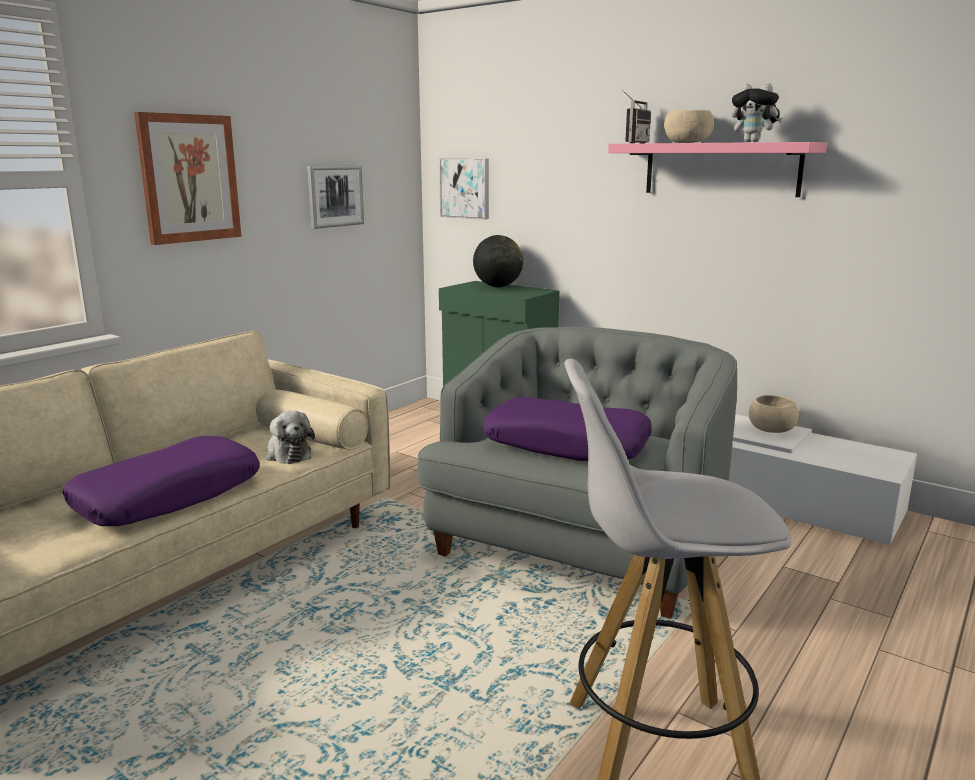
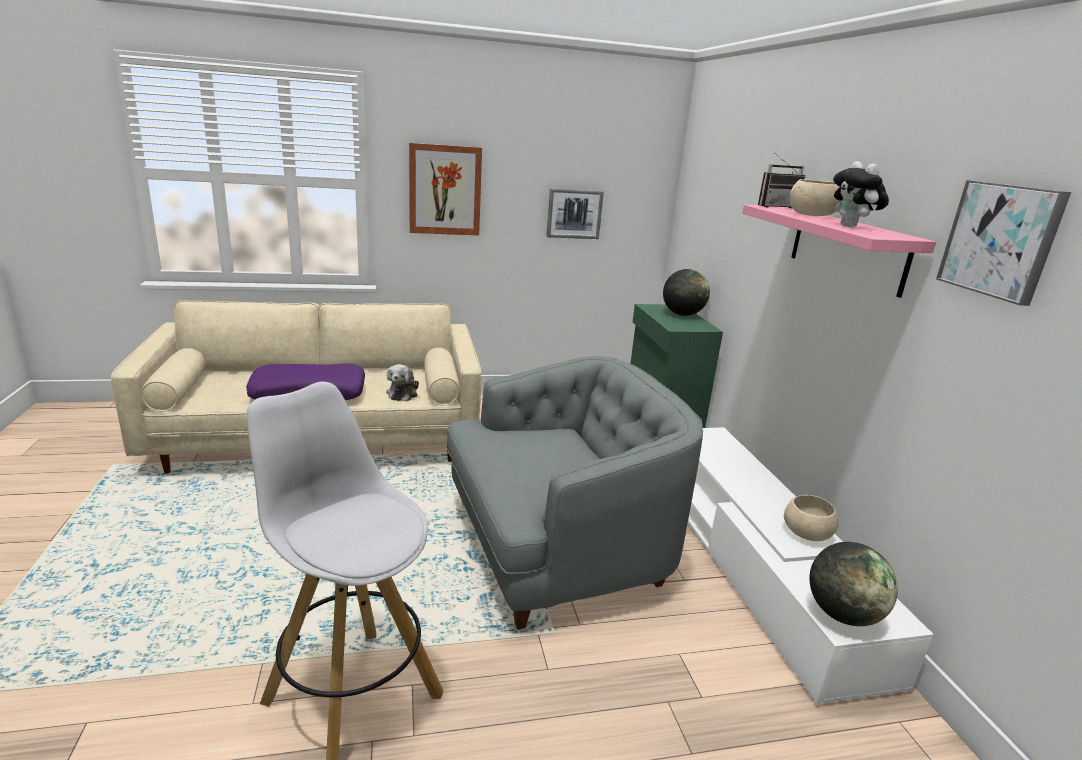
camera: 40 degrees right, 5 degrees up
(465, 188) = (693, 222): picture -> picture (1001, 240)
(567, 445) = (528, 458): purple pillow -> none
(871, 466) = (842, 614): none -> globe

